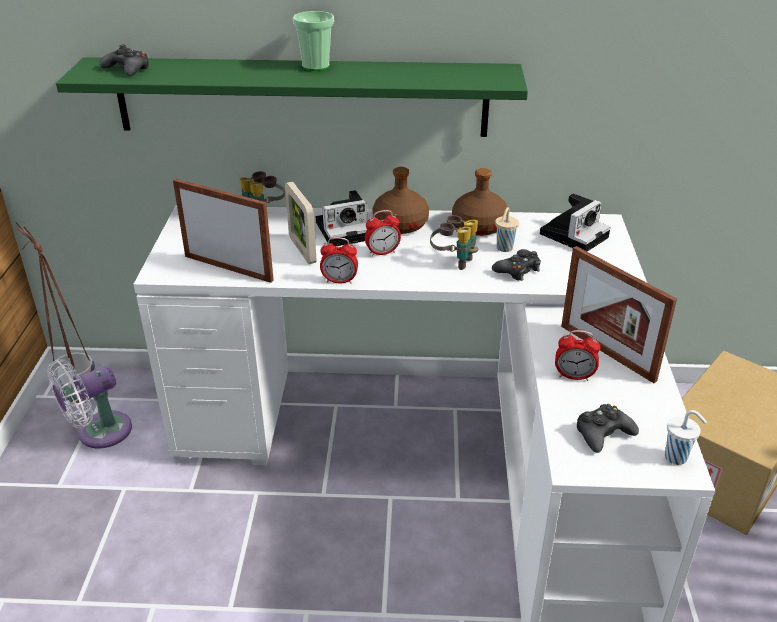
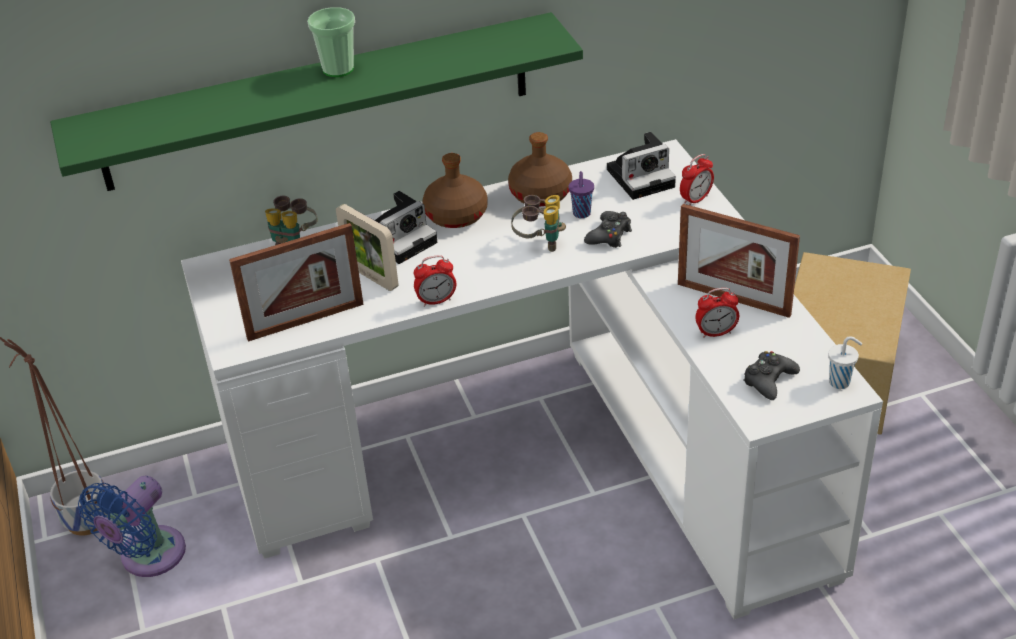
camera: 20 degrees left, 5 degrees up
(99, 433) = (148, 557): white fan -> blue fan
(127, 69) = (126, 126): black game controller -> none
(228, 268) = (305, 321): picture frame -> picture frame turned 150 degrees clockwise
(382, 252) = (459, 254): alarm clock -> alarm clock (696, 199)
(504, 248) = (581, 214): beige cup -> purple cup
(574, 234) = (642, 177): camera -> camera turned 45 degrees clockwise

